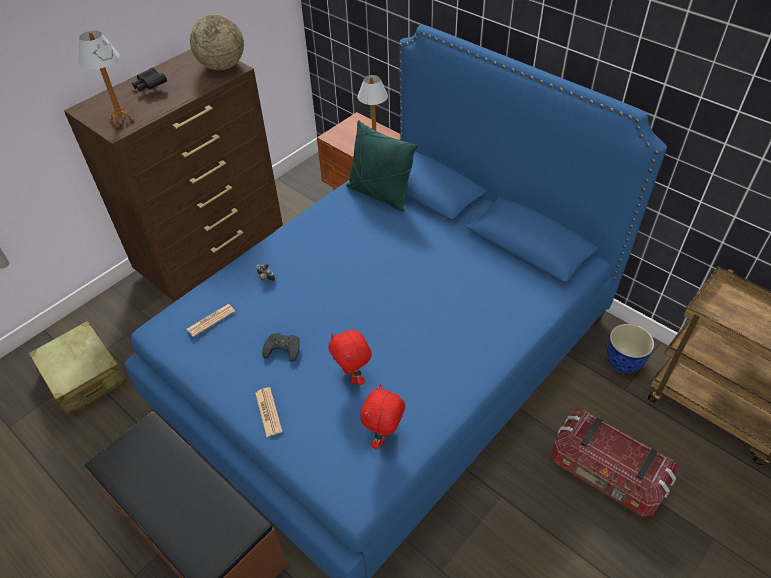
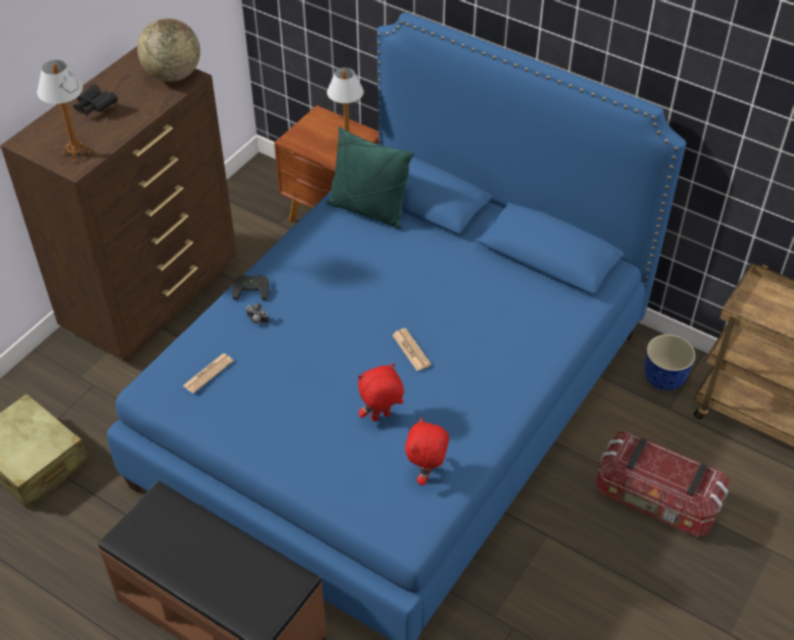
camera: 10 degrees left, 0 degrees up
(268, 412) = (298, 463): newspaper -> newspaper (411, 350)
(283, 347) = (298, 394): black game controller -> black game controller (252, 288)
(353, 376) = (381, 417): red plush toy -> red plush toy turned 105 degrees clockwise

